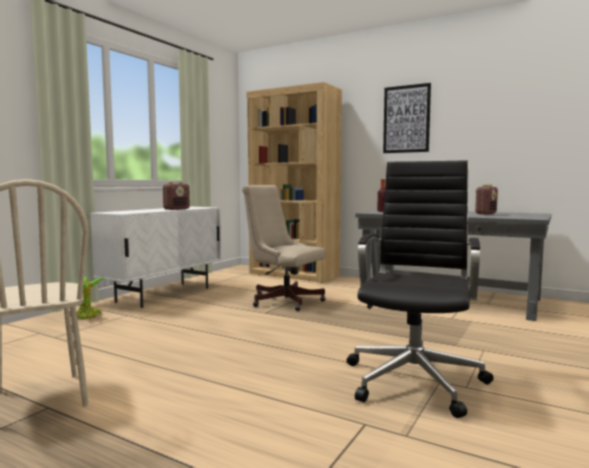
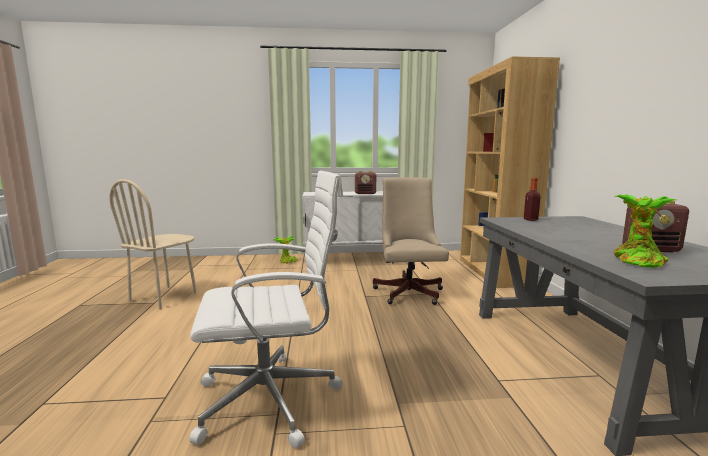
camera: 55 degrees right, 5 degrees up
(406, 119) = (621, 88): picture -> none
(415, 379) = (272, 399): black office chair -> white office chair
(506, 216) = (636, 261): none -> potted plant

